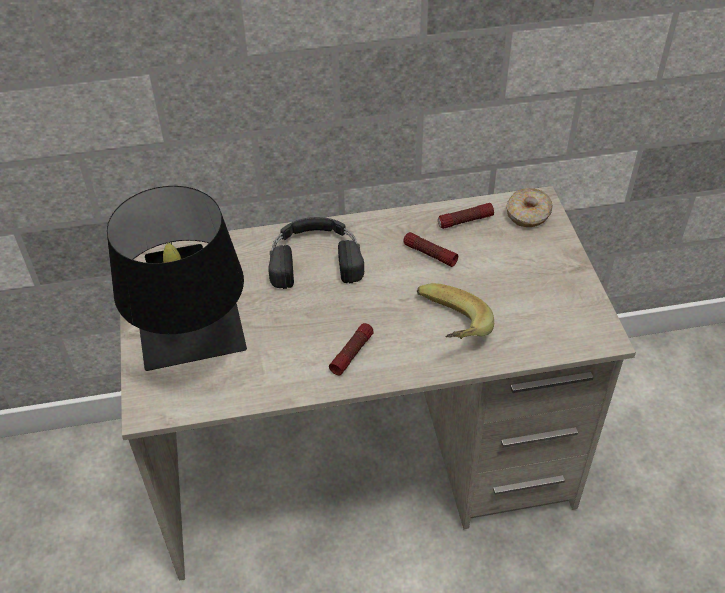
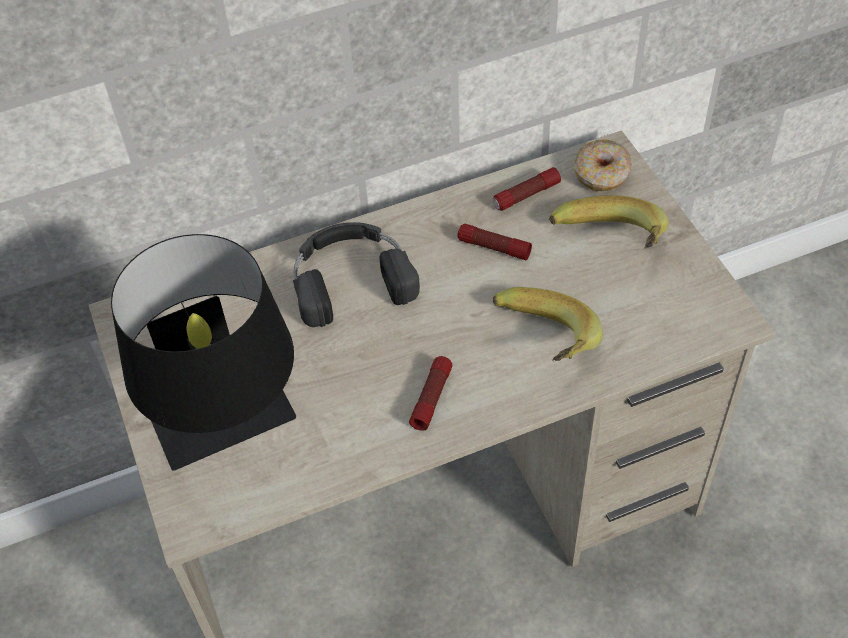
camera: 10 degrees left, 5 degrees up
(519, 267) = (608, 246): none -> banana

